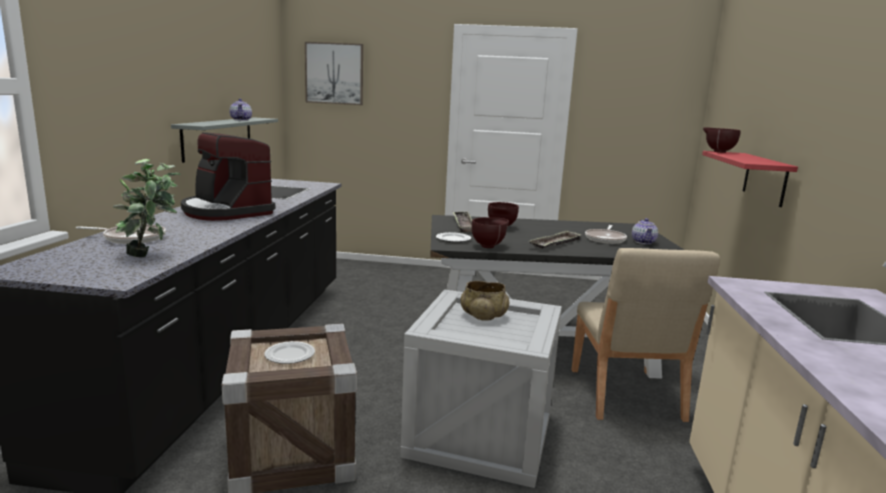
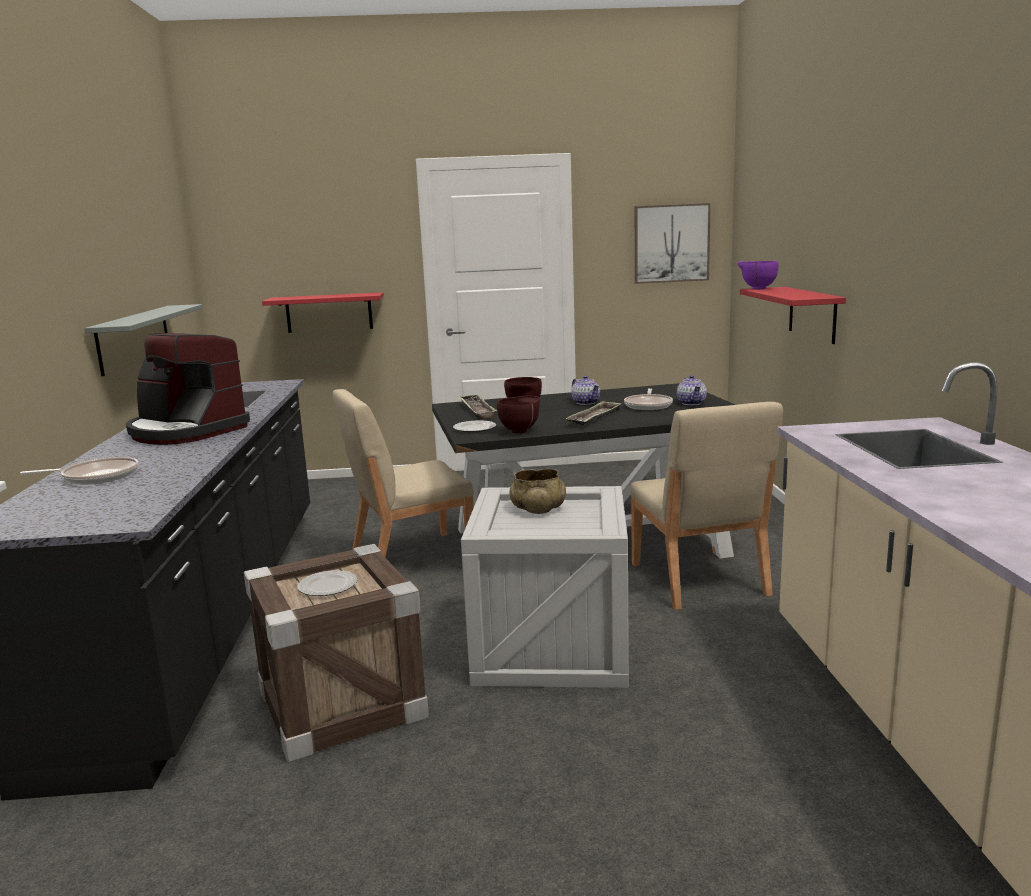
camera: 10 degrees left, 0 degrees up
(152, 255) = (142, 491): potted plant -> none
(241, 120) = (160, 311): teapot -> teapot (586, 402)
(334, 73) = (263, 236): picture -> picture (671, 243)
(375, 136) = (329, 312): none -> red shelf
(396, 332) = (410, 556): none -> beige chair
(717, 152) = (756, 289): brown bowl -> purple bowl

